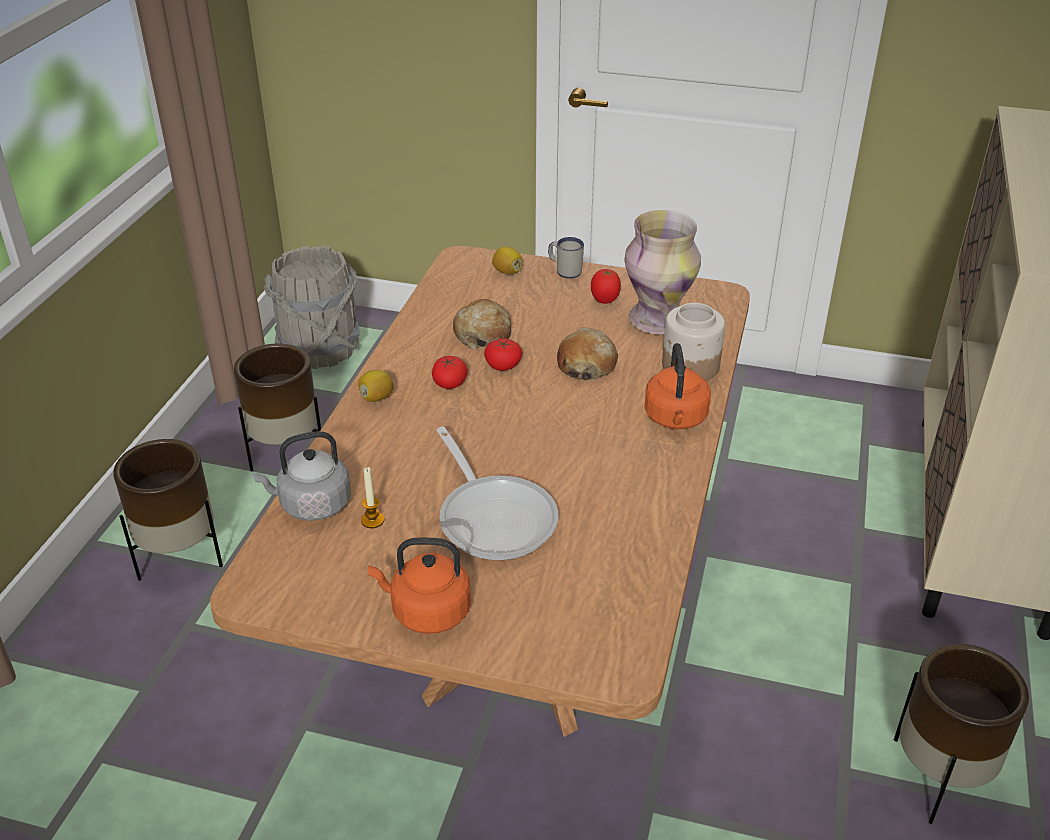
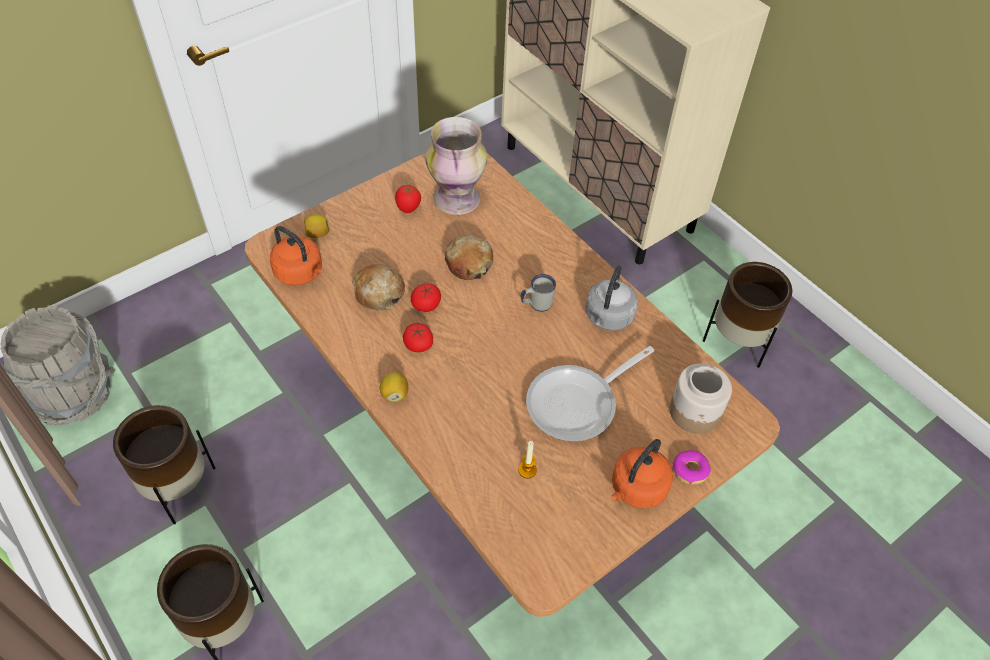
camera: 55 degrees left, 15 degrees up
(311, 505) = (482, 496): grey kettle -> grey kettle (608, 318)
(494, 517) = (578, 404): frying pan -> frying pan turned 135 degrees clockwise
(496, 645) = (690, 470): none -> donut
(565, 271) = (350, 205): white mug -> white mug (536, 304)
(676, 419) = (563, 259): orange kettle -> orange kettle (300, 273)
(690, 366) = (519, 217): jar -> jar (695, 412)

